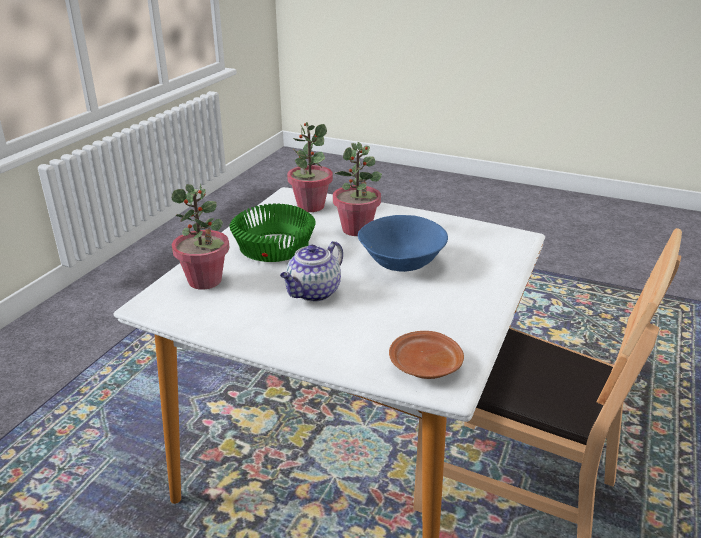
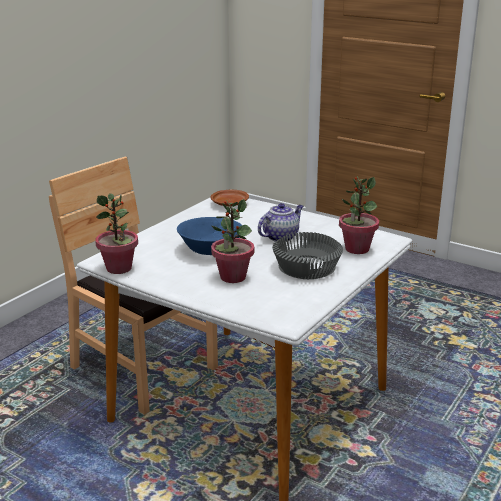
camera: 170 degrees left, 5 degrees down
(273, 248) = (307, 267): green bowl -> grey bowl
(310, 206) = (268, 304): potted plant -> potted plant (119, 268)

